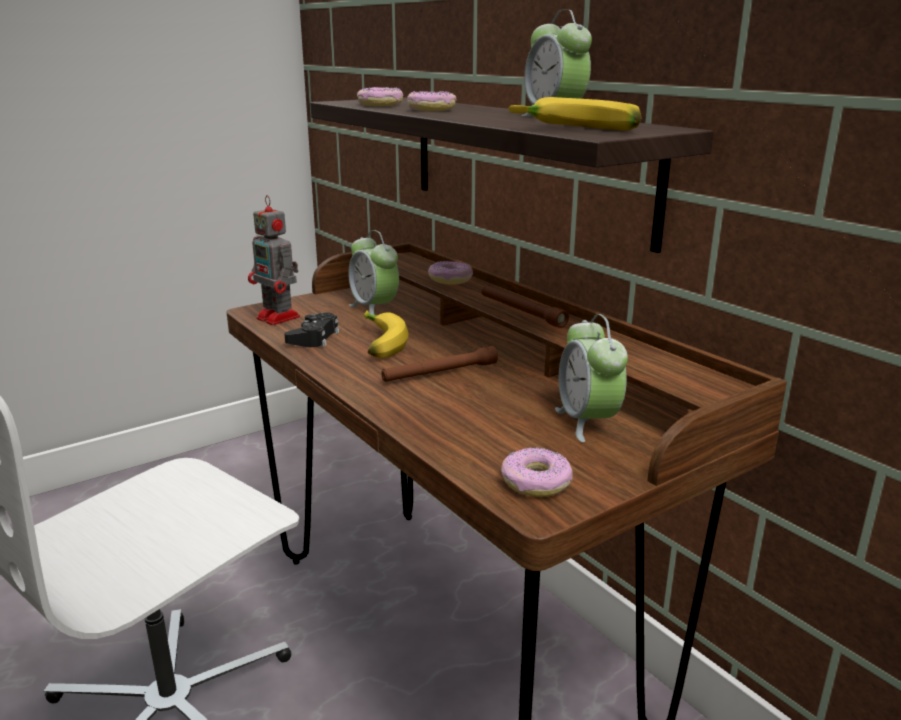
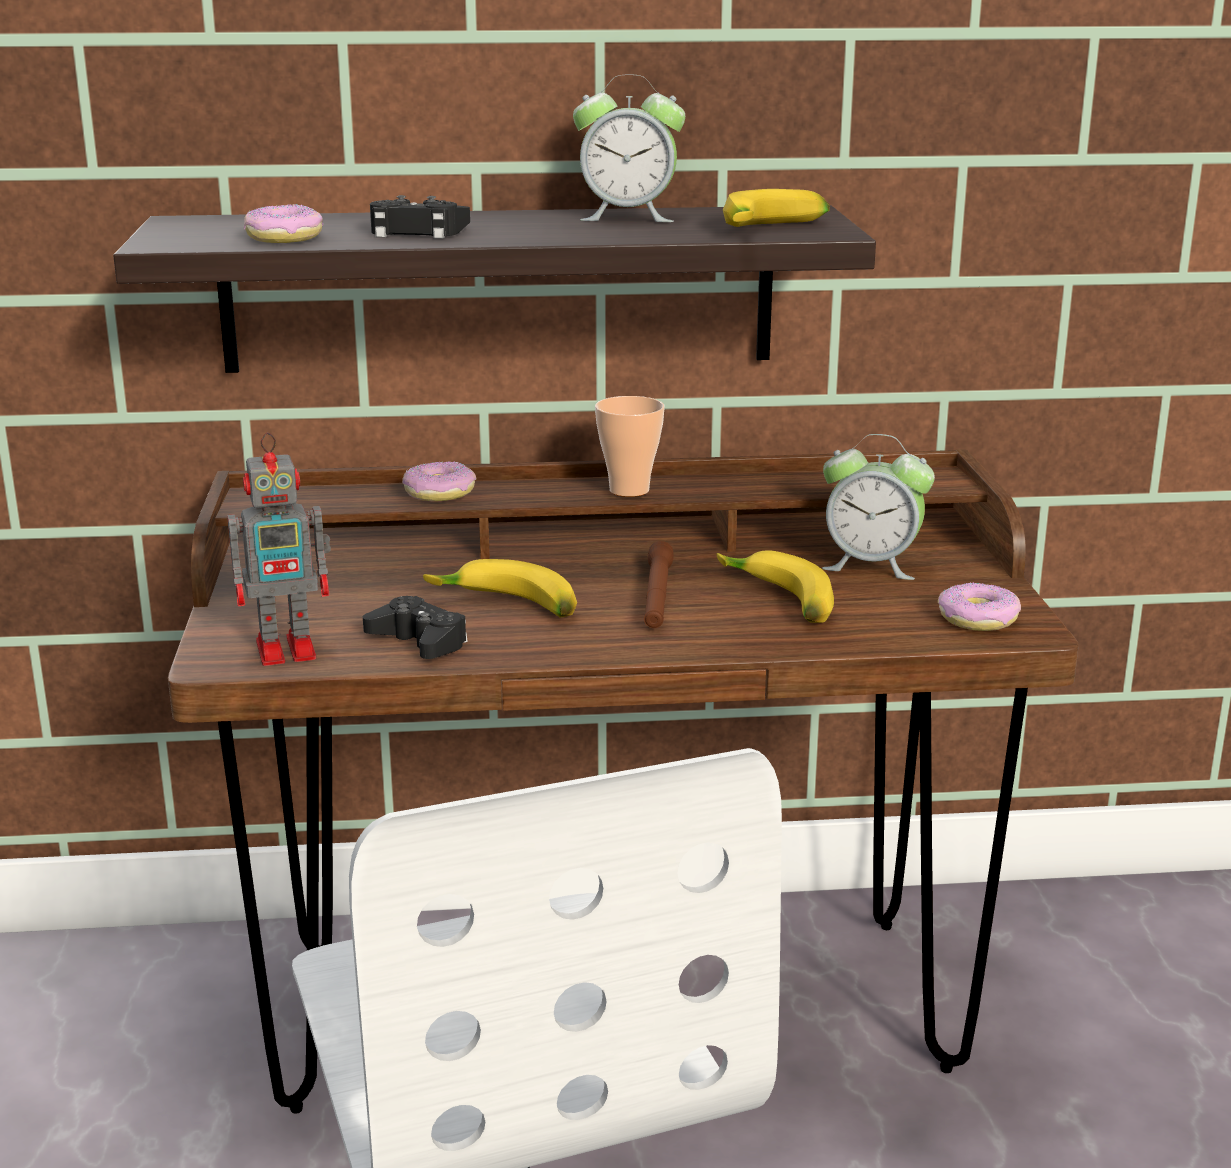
camera: 60 degrees left, 0 degrees up
(374, 309) = (355, 582): alarm clock -> none
(431, 109) = (416, 232): donut -> black game controller
(474, 406) = (776, 602): none -> banana
(521, 312) = (629, 490): brown flashlight -> cup

